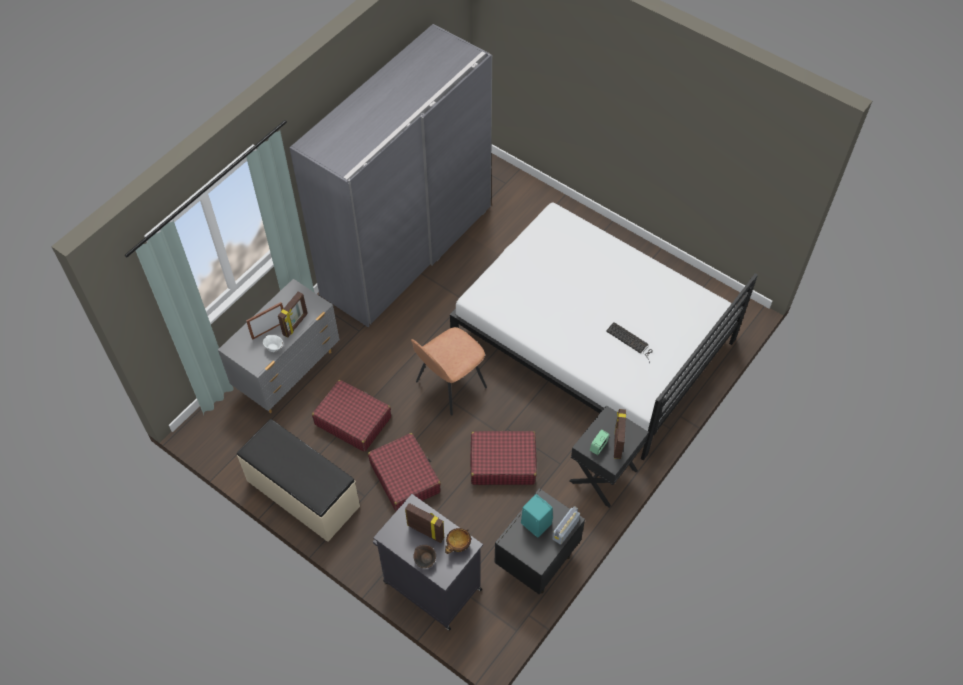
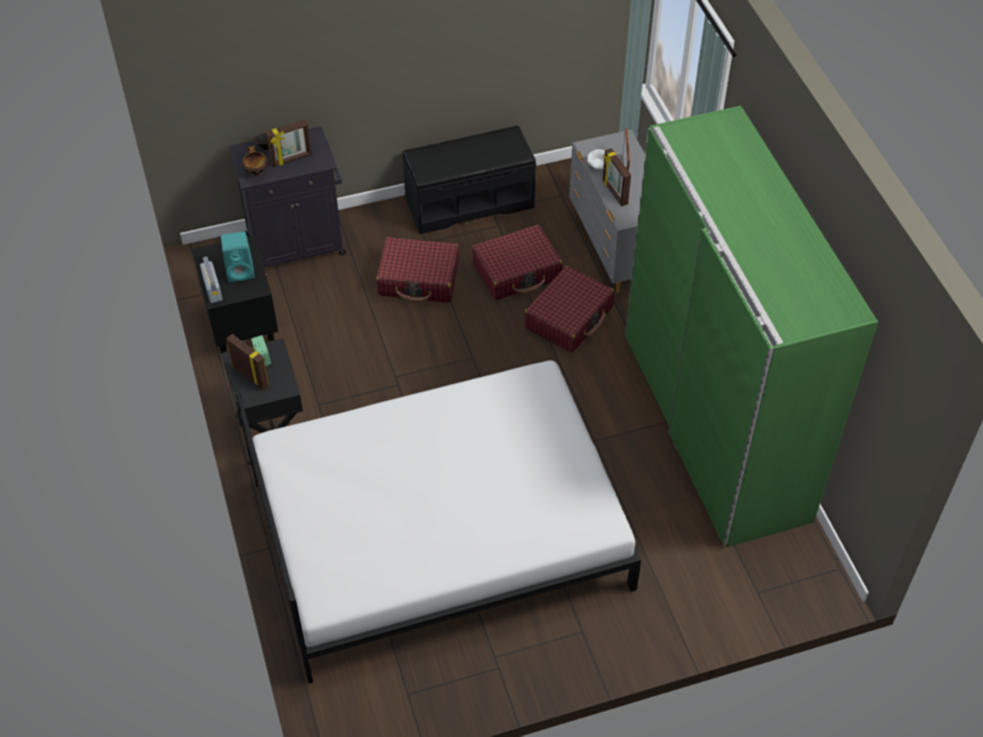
camera: 125 degrees right, 5 degrees down
(302, 494) = (469, 202): beige bench -> black bench
(407, 250) = (714, 426): grey wardrobe -> green wardrobe
(449, 385) = (492, 366): brown chair -> none
(502, 463) = (364, 359): red suitcase -> red suitcase (569, 317)
(631, 341) = (359, 480): keyboard -> none

